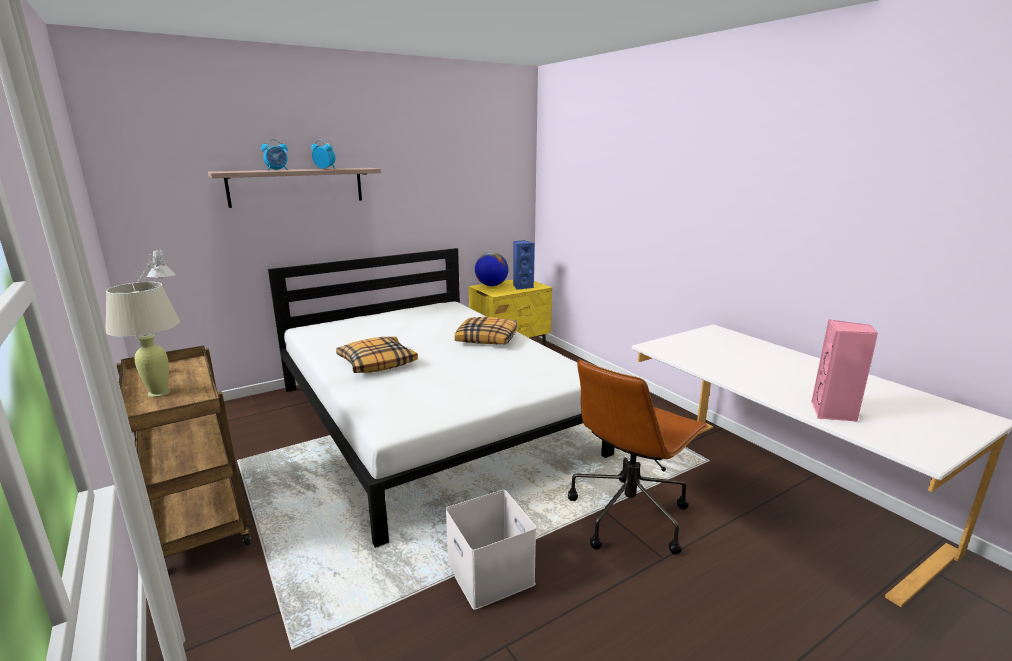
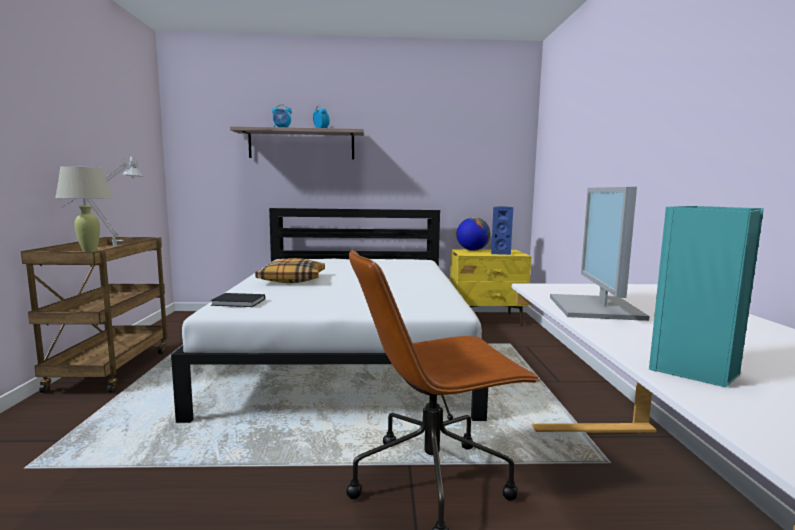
camera: 30 degrees right, 10 degrees down
(392, 411) = (239, 302): none -> black book
(487, 339) = (409, 280): pillow -> none
(488, 573) = (226, 476): white storage box -> none
(722, 365) = (597, 308): none -> monitor
(833, 413) = (694, 371): pink speaker -> turquoise speaker

